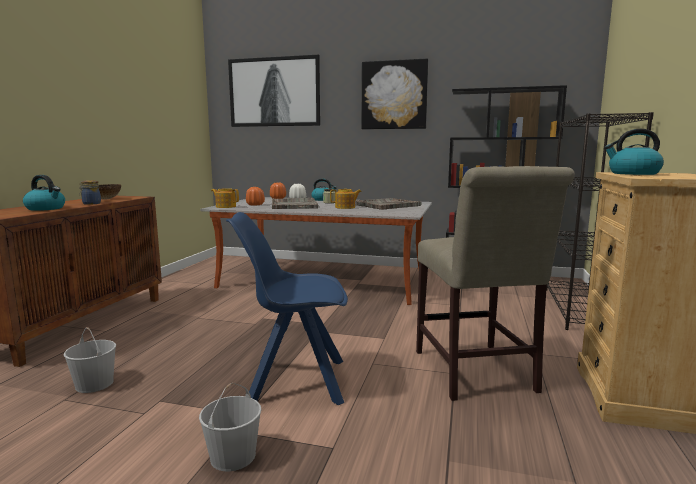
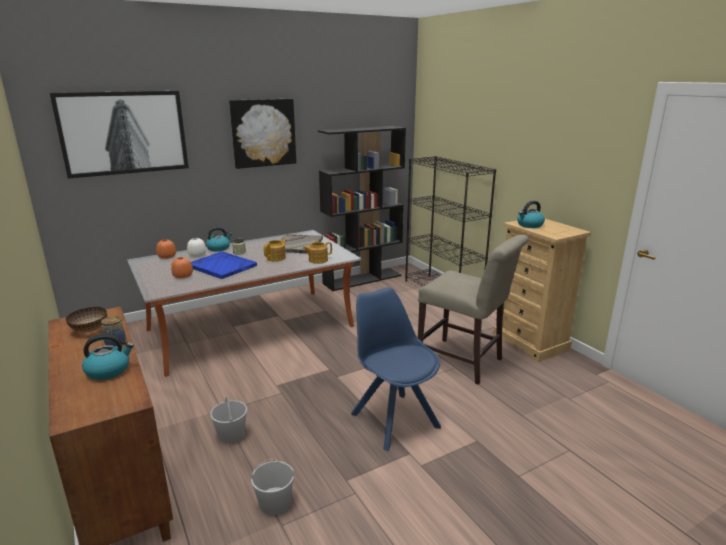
camera: 45 degrees left, 10 degrees up
(225, 206) = (162, 288): teapot -> teapot (317, 260)
(233, 456) = (448, 476): white bucket -> white bucket (231, 435)
(294, 205) = (221, 266): grey tray -> blue tray
(294, 381) = (393, 419): blue chair -> blue chair turned 105 degrees clockwise

